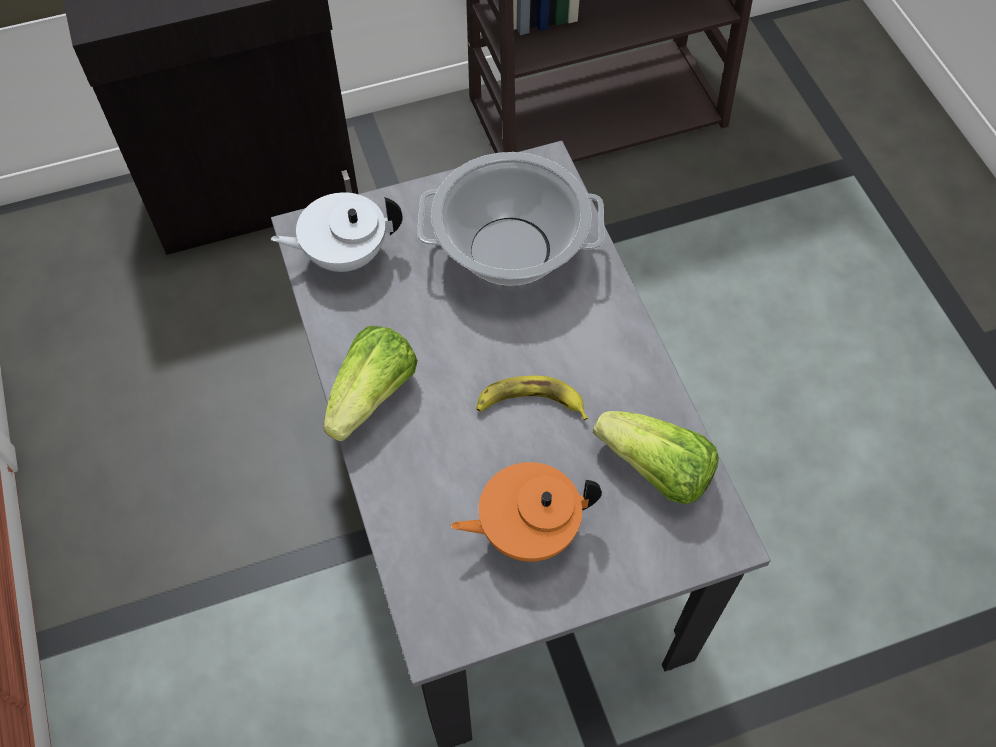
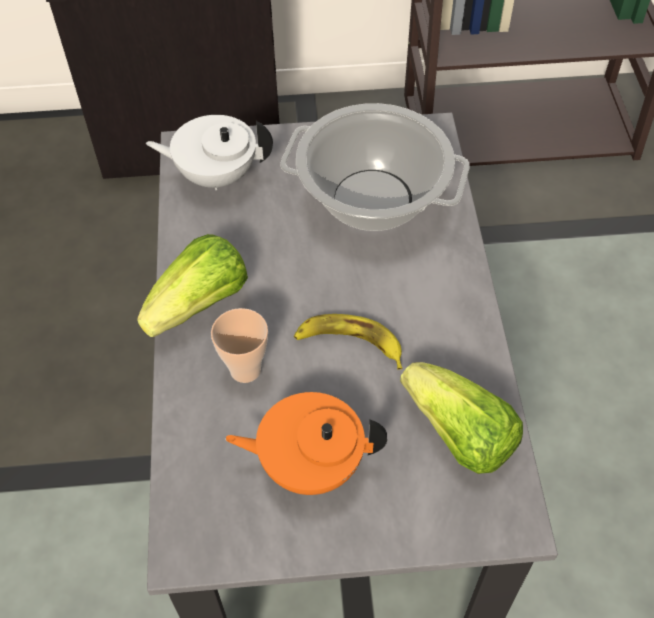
camera: 15 degrees right, 5 degrees down
(438, 452) = (245, 369): none -> cup

